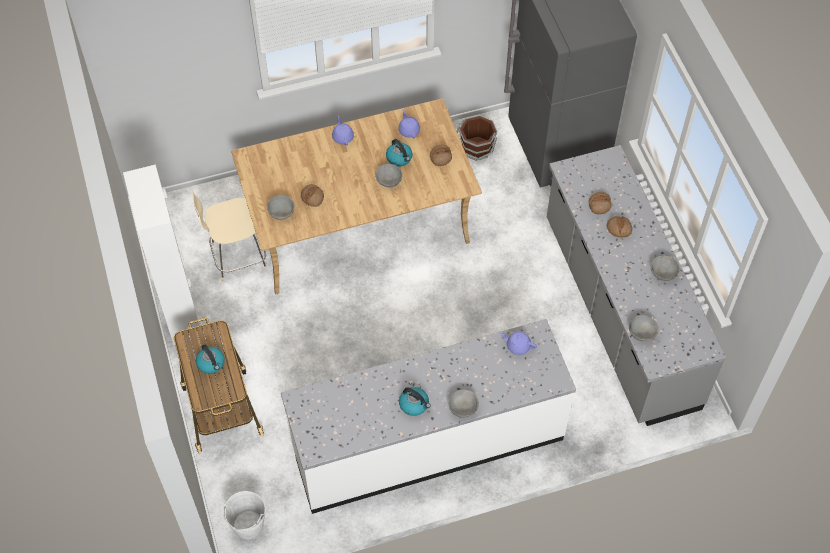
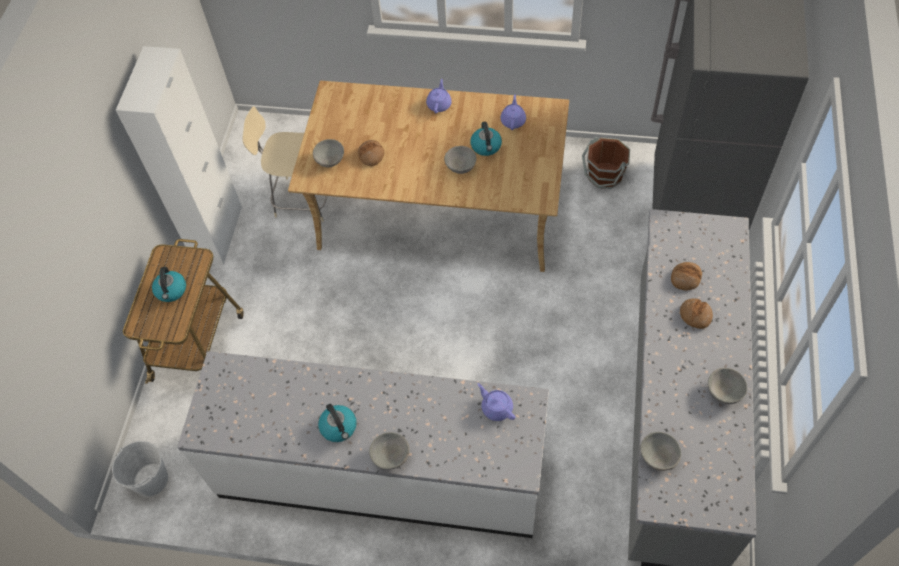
camera: 30 degrees right, 0 degrees up
(440, 157) = (532, 160): bread -> none

